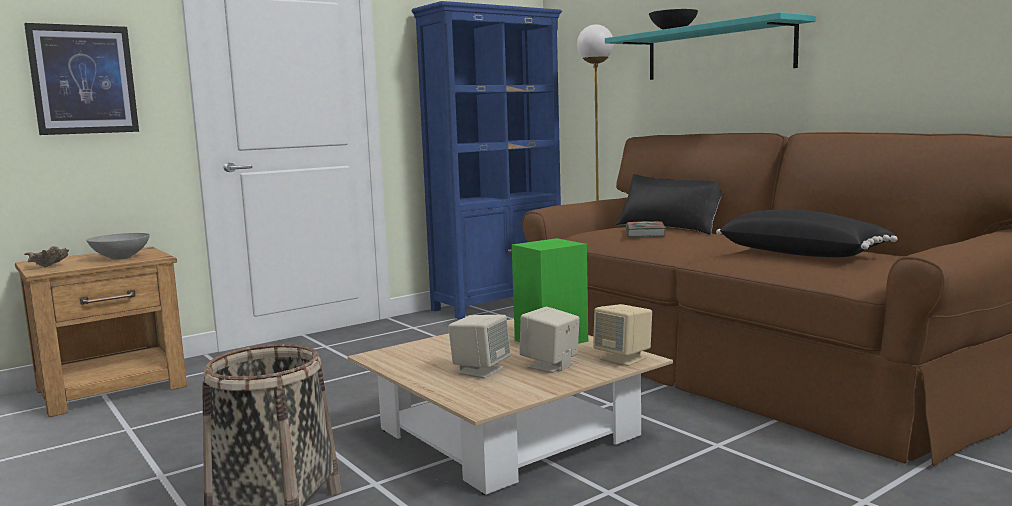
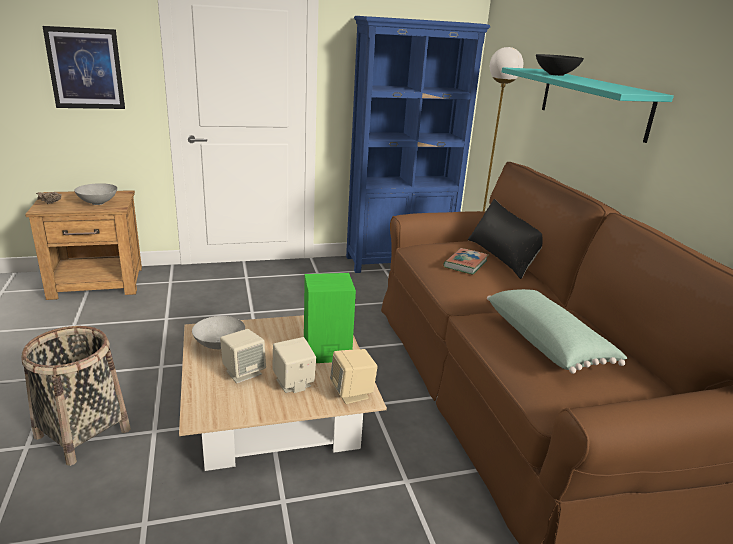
camera: 20 degrees right, 15 degrees up
(418, 360) = (219, 345): none -> grey bowl
(802, 254) = (547, 342): black pillow -> green pillow

